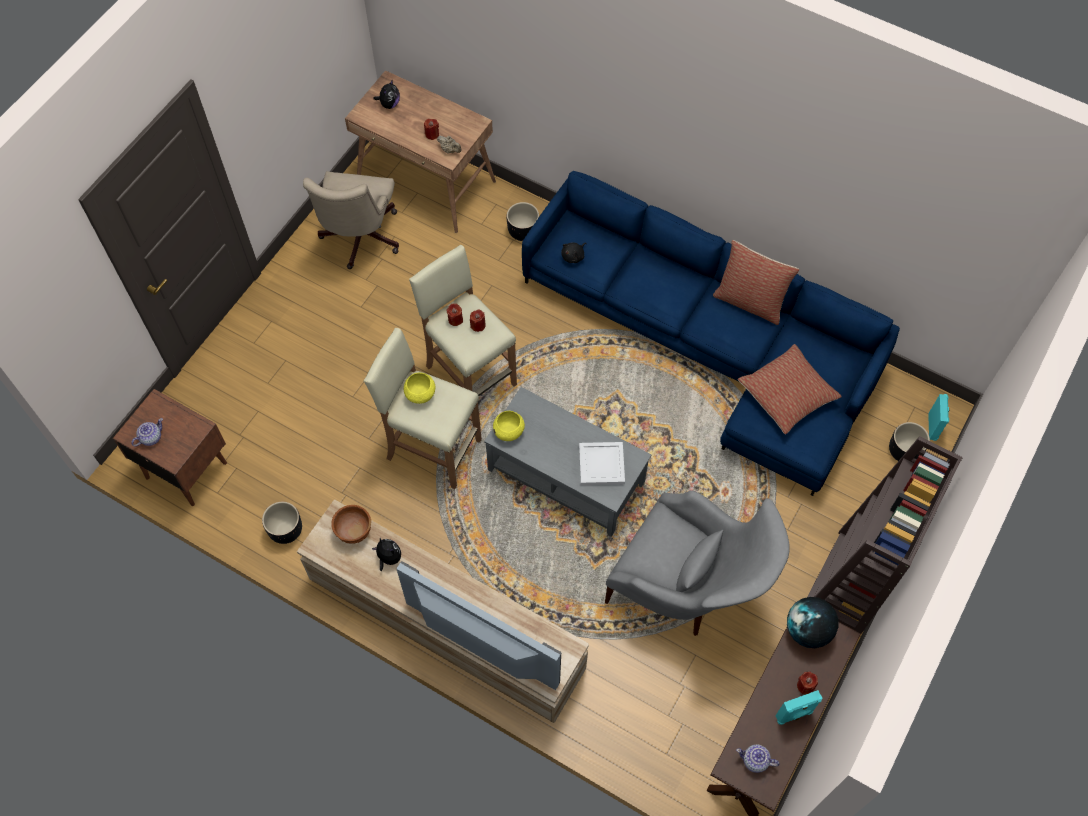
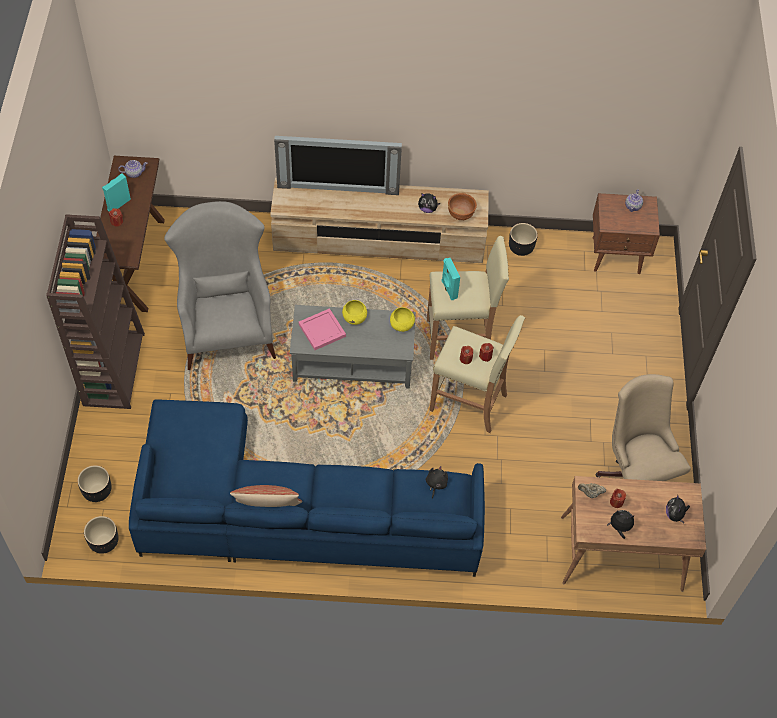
camera: 150 degrees right, 5 degrees down
(420, 394) = (473, 293): yellow bowl -> yellow bowl (355, 318)
(446, 114) = (619, 527): none -> plush toy
(523, 231) = (506, 545): black planter -> black planter (104, 542)
(600, 464) = (323, 330): white tray -> pink tray
(688, 590) = (226, 323): grey armchair -> grey armchair turned 75 degrees clockwise
(787, 394) = (204, 443): pillow -> none
(808, 630) = (126, 252): globe -> none
(933, 427) = (78, 523): turquoise speaker -> turquoise speaker (448, 289)

